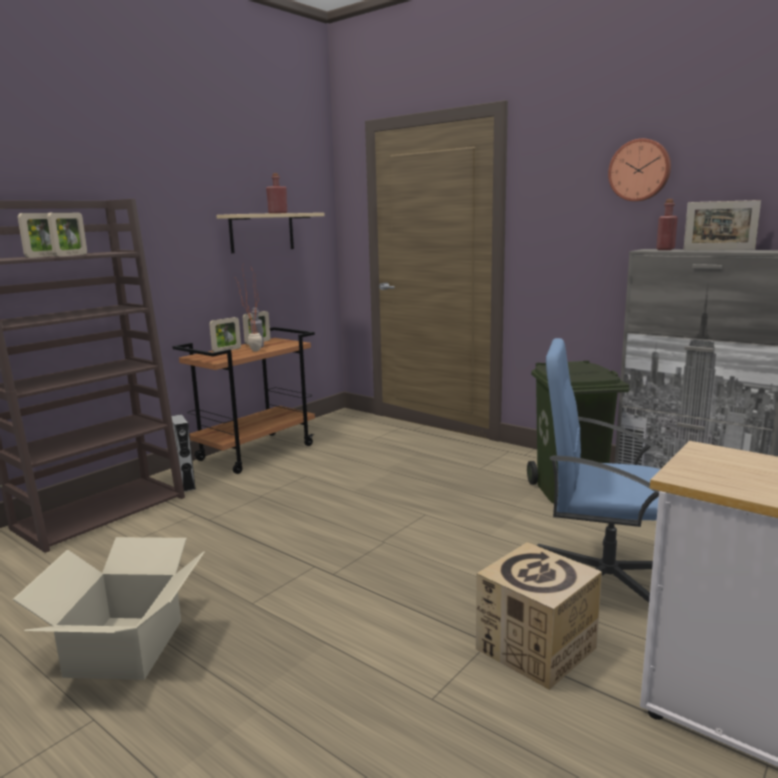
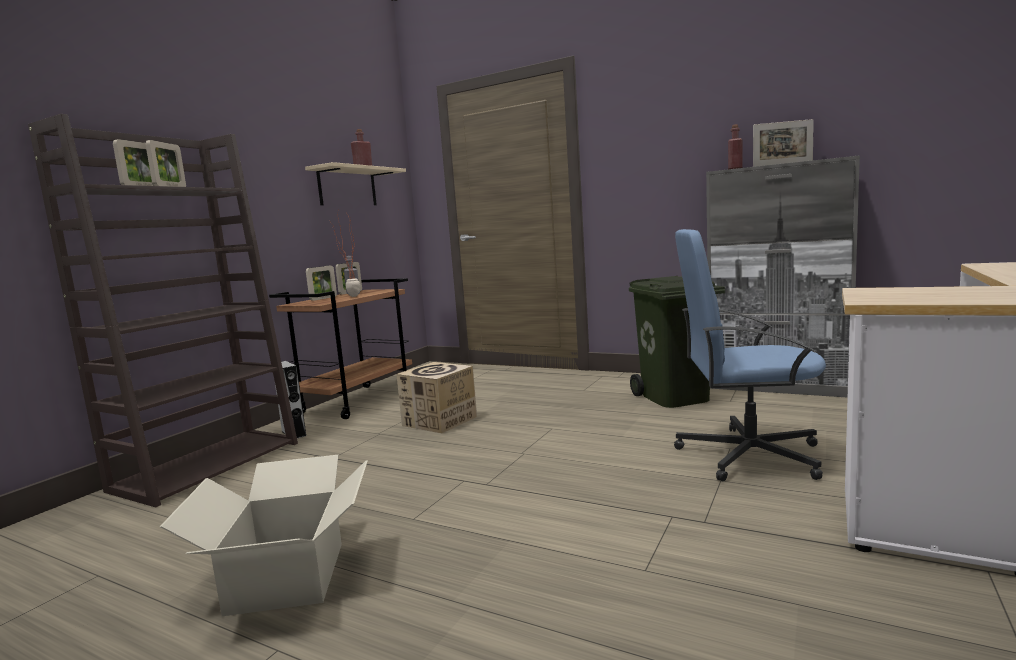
camera: 10 degrees left, 5 degrees down
(536, 648) = (720, 514): cardboard box -> cardboard box (439, 421)
(640, 170) = (702, 106): wall clock -> none

